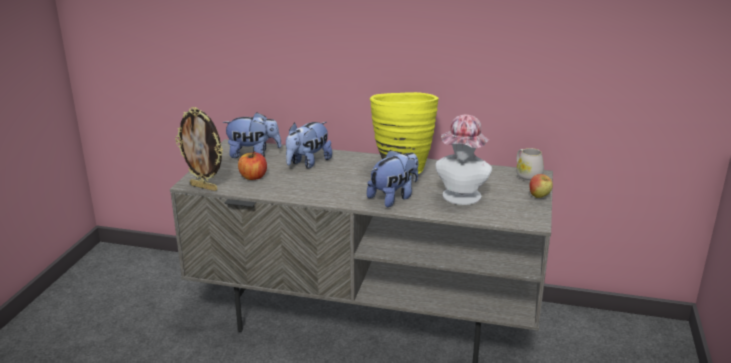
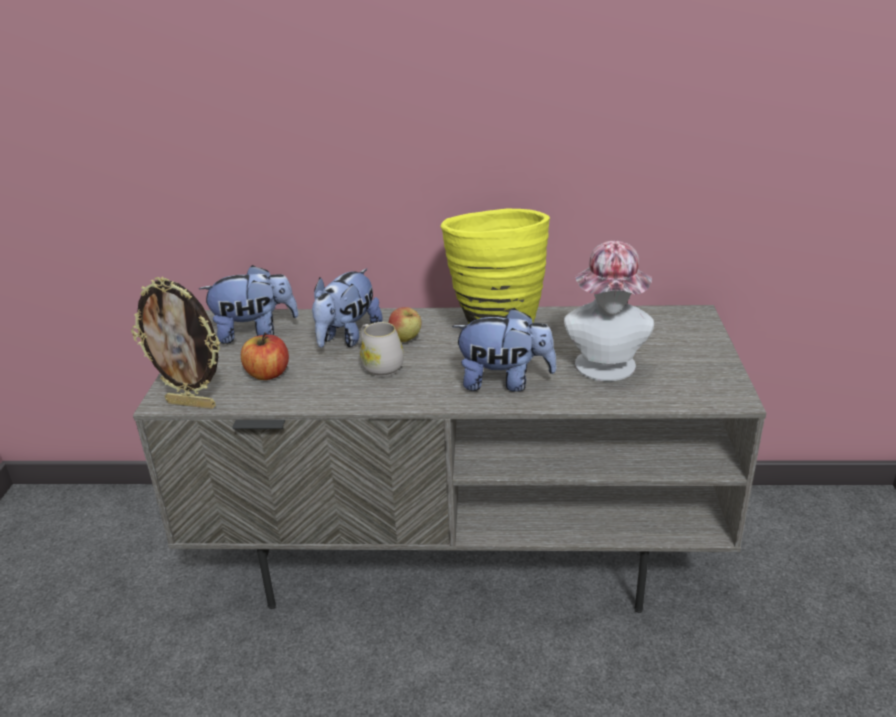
camera: 10 degrees left, 5 degrees up
(394, 197) = (504, 382): plush toy -> plush toy turned 60 degrees clockwise
(526, 175) = (682, 318): white mug -> white mug (379, 366)
(539, 197) = (718, 352): apple -> apple (406, 340)

